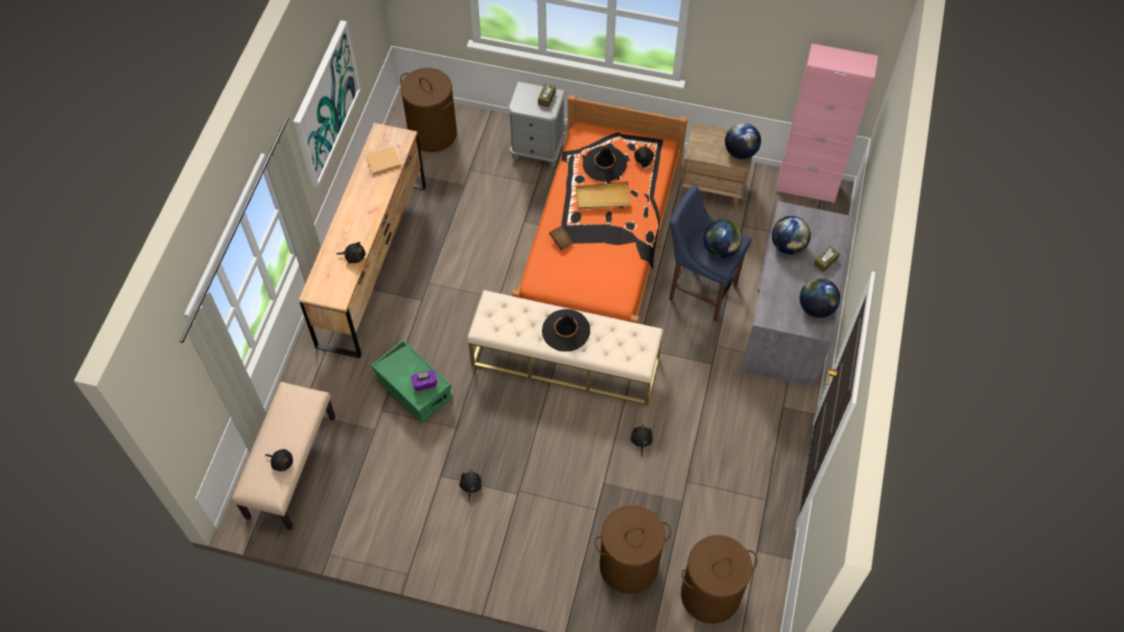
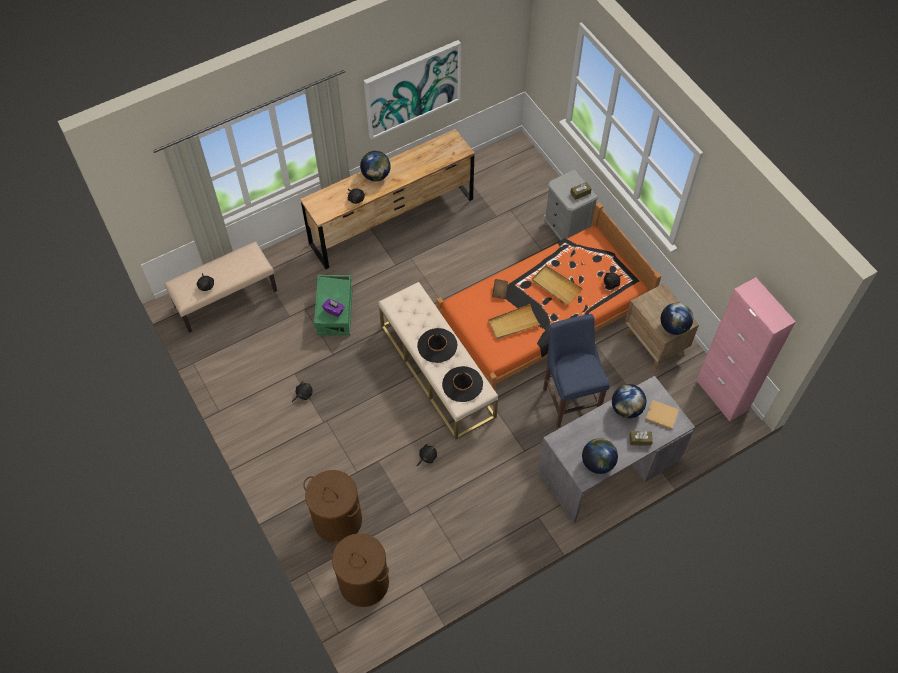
camera: 45 degrees right, 0 degrees up
(382, 162) = (433, 155): beige book -> beige book (661, 415)
(432, 134) = (512, 170): brown laundry basket -> none
(603, 258) = (513, 323): none -> beige tray
(604, 164) = (581, 266): black hat -> black hat (462, 384)
(721, 249) = (579, 374): globe -> globe (376, 175)

